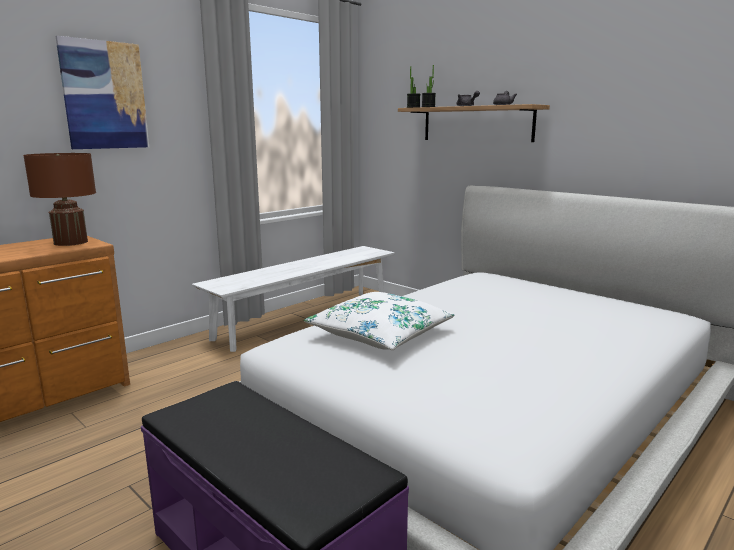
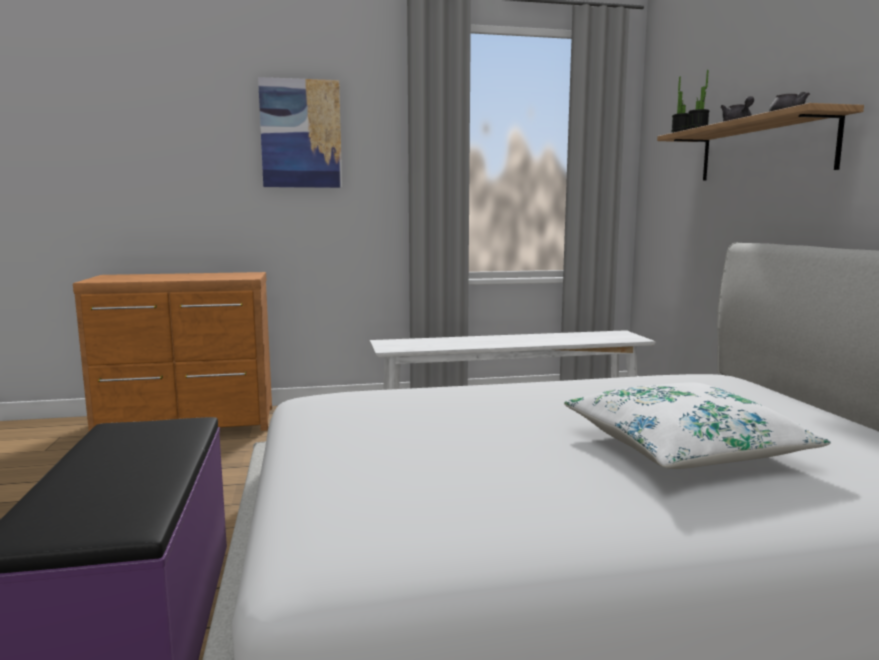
camera: 35 degrees right, 5 degrees down
(71, 242) = (237, 275): brown table lamp -> none
(380, 334) = (425, 408): white pillow -> white pillow (684, 448)

